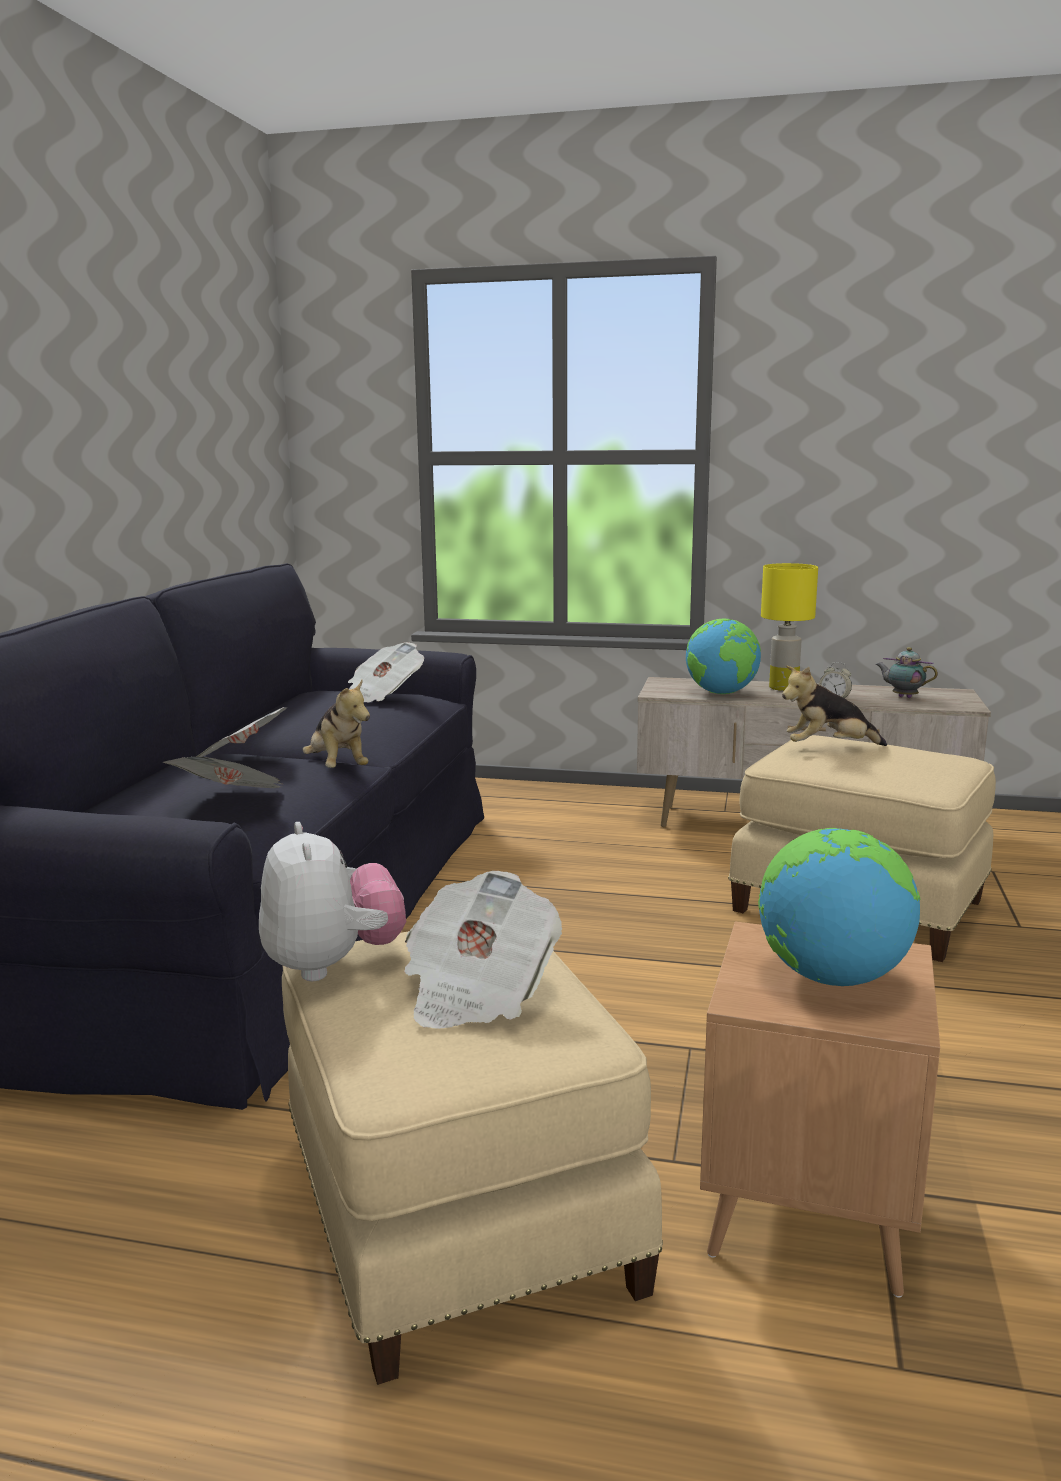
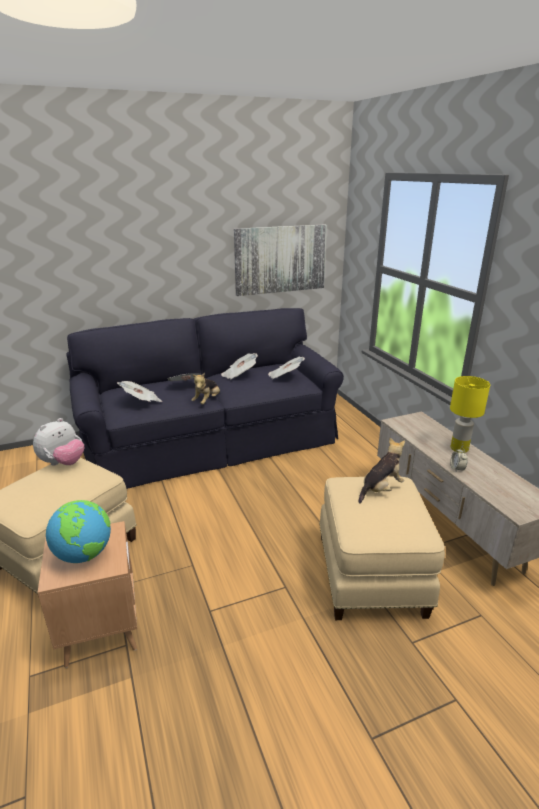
camera: 55 degrees right, 10 degrees up
(217, 457) = (280, 259): none -> picture
(477, 990) = (50, 491): newspaper -> newspaper (239, 375)
(722, 693) = (420, 436): globe -> none
(828, 748) = (380, 489): plush toy -> plush toy turned 90 degrees clockwise
(903, 697) = (502, 488): teapot -> none

